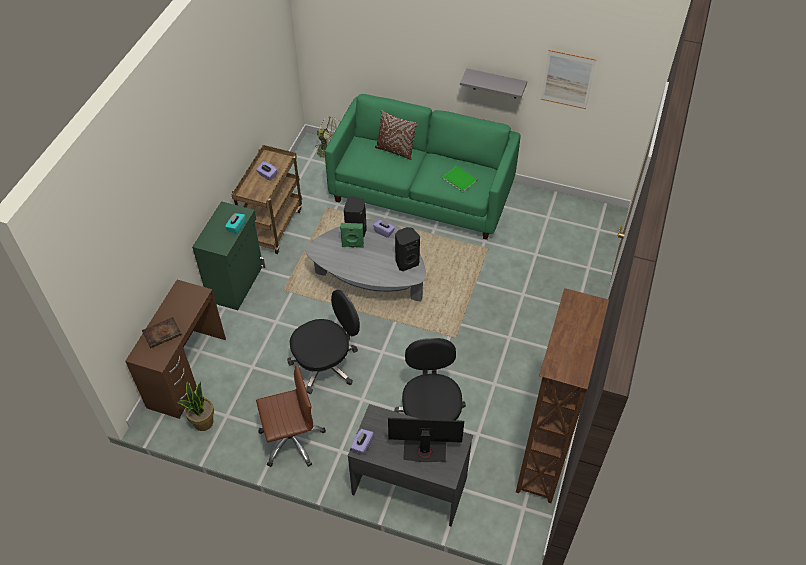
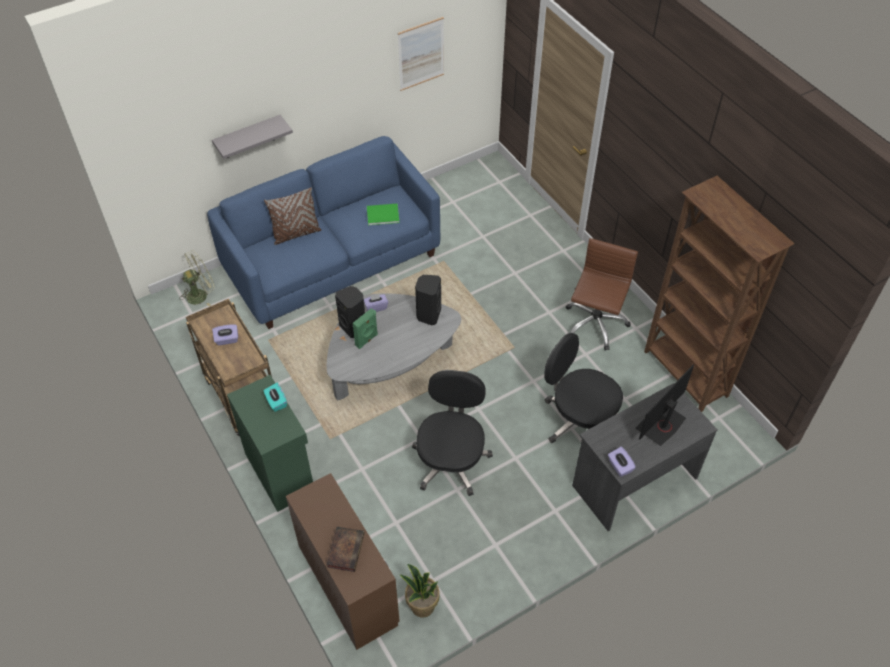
camera: 50 degrees left, 0 degrees up
(291, 440) = (509, 542): brown office chair -> brown office chair (594, 323)
(422, 193) = (332, 261): green sofa -> blue sofa
(495, 84) = (353, 102): grey shelf -> grey shelf (248, 137)

